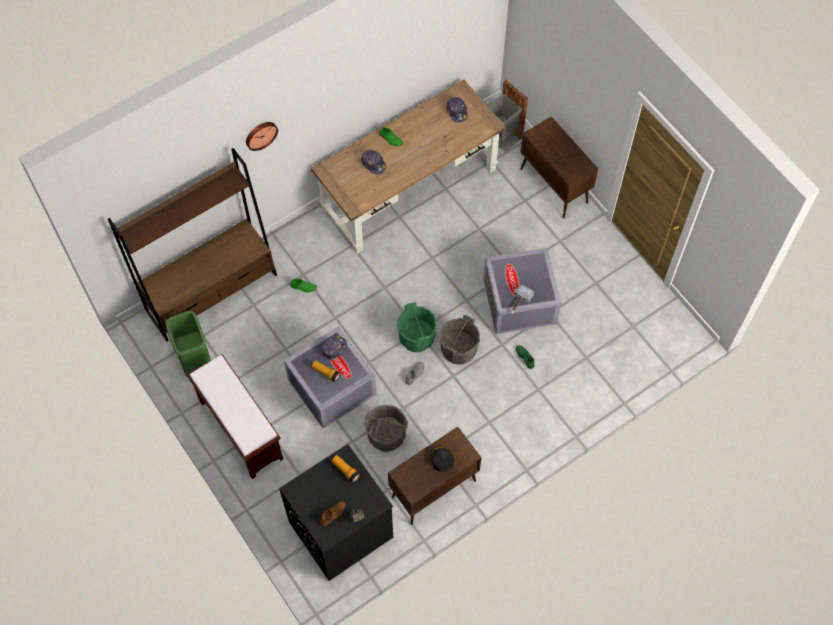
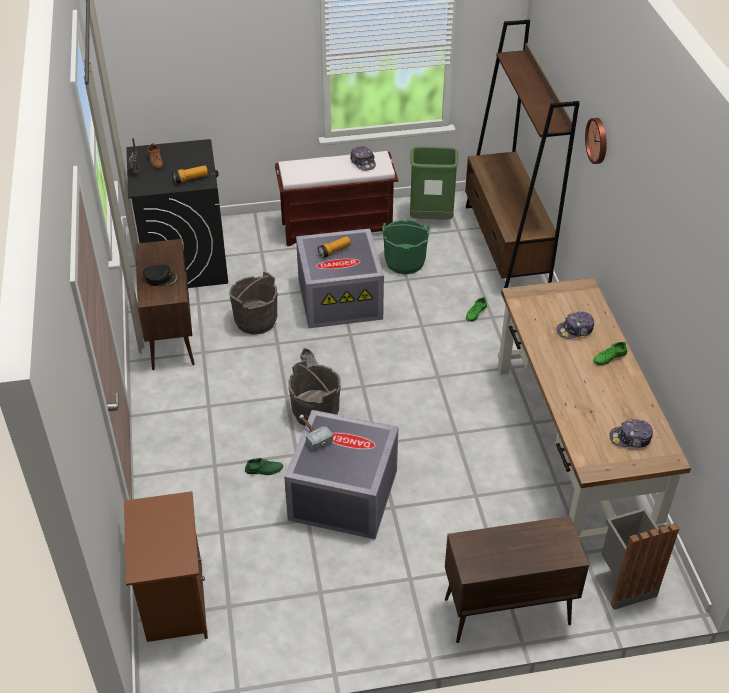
camera: 115 degrees right, 20 degrees down
(334, 348) = (359, 264): cap -> cap (363, 162)
(417, 337) = (355, 382): green bucket -> green bucket (404, 262)
(649, 356) = (174, 604): none -> brown nightstand

